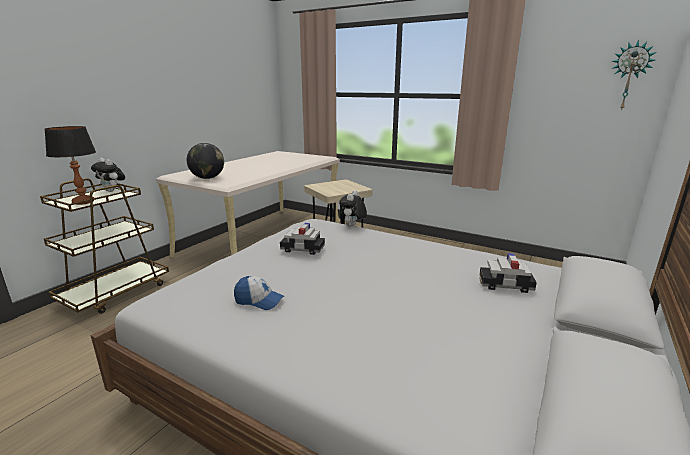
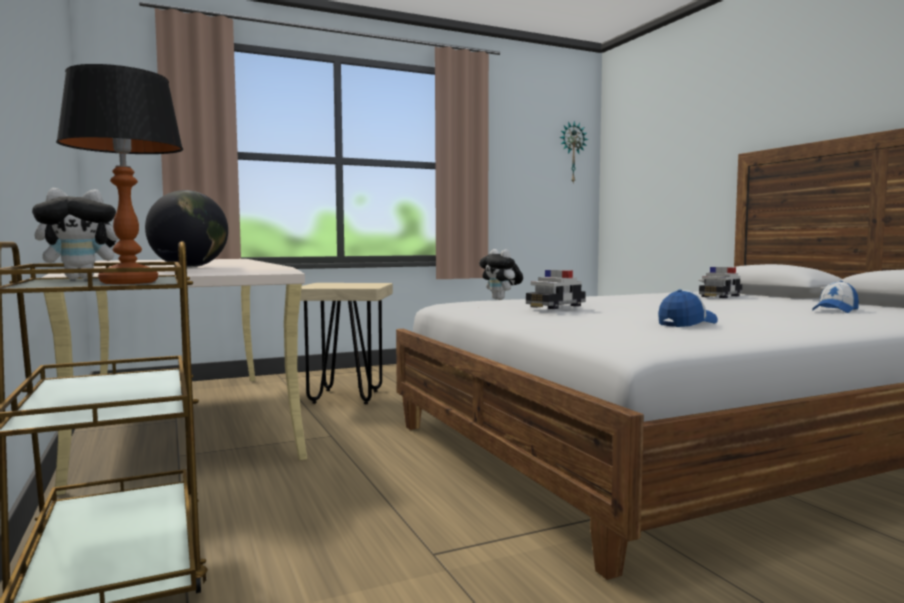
camera: 55 degrees left, 15 degrees down
(442, 356) = (835, 310): none -> cap

